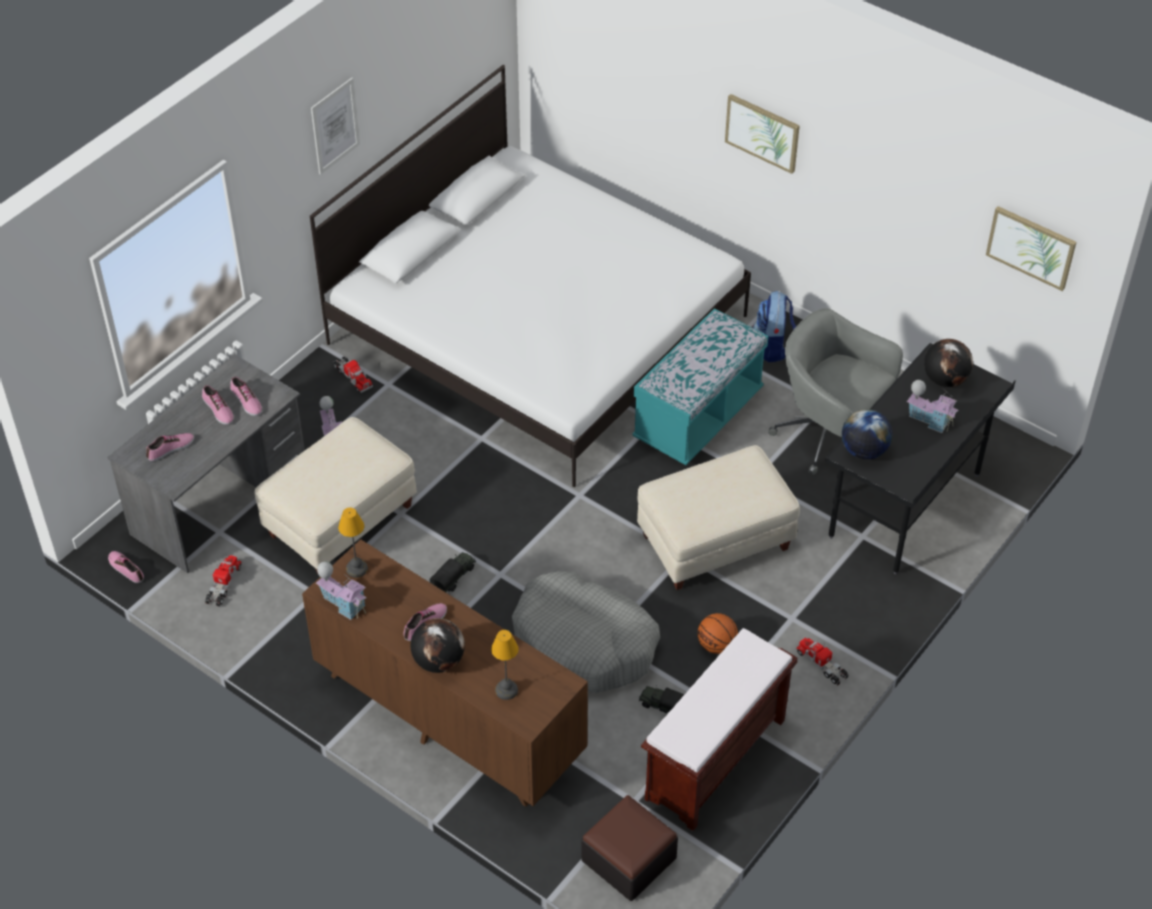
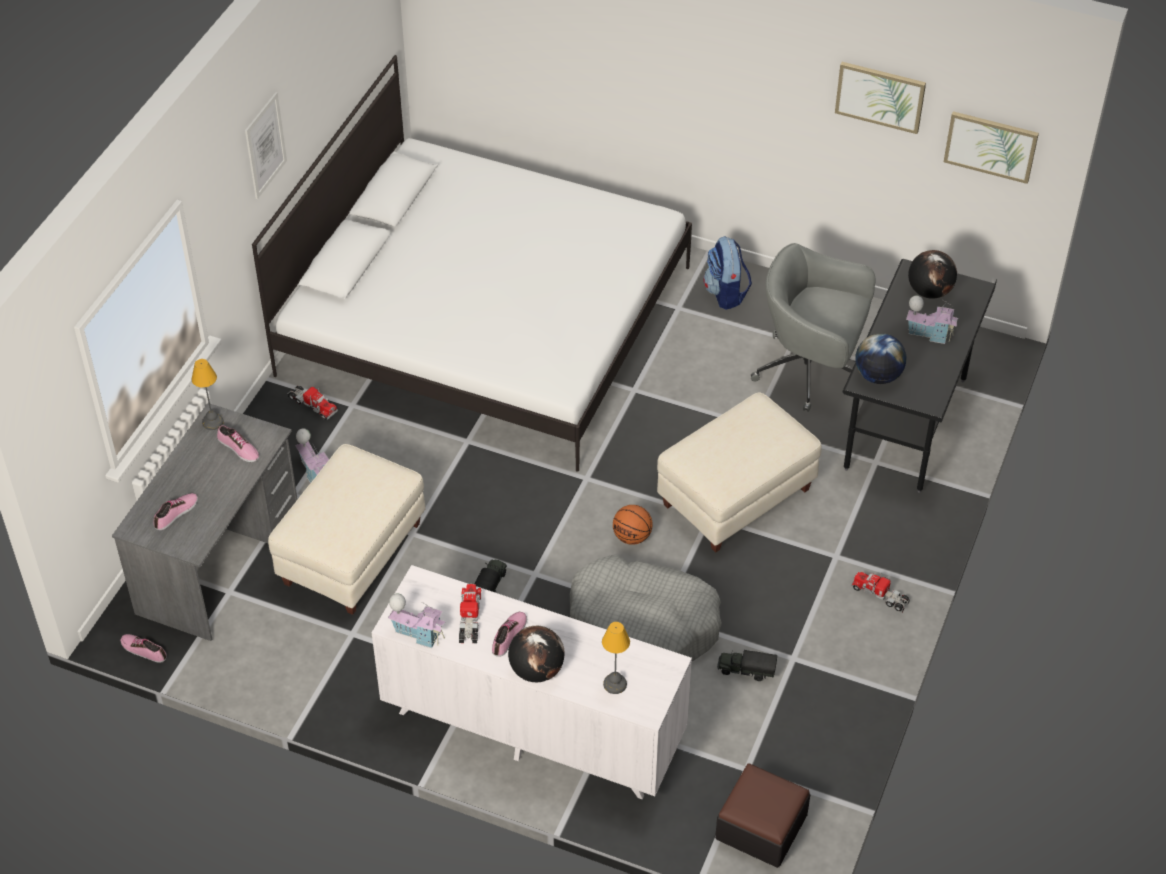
camera: 15 degrees left, 0 degrees up
(218, 410) = (211, 463): shoe -> none
(224, 584) = (253, 644): toy truck -> toy truck (470, 618)
(357, 568) = (419, 595): table lamp -> table lamp (213, 421)
(448, 715) = (532, 726): brown dresser -> white dresser
(698, 416) = (676, 376): turquoise bench -> none
(715, 761) = (811, 712): brown bench -> none
(716, 645) = (772, 598): basketball -> basketball (632, 537)
(762, 132) = (690, 79): picture -> picture (880, 96)

